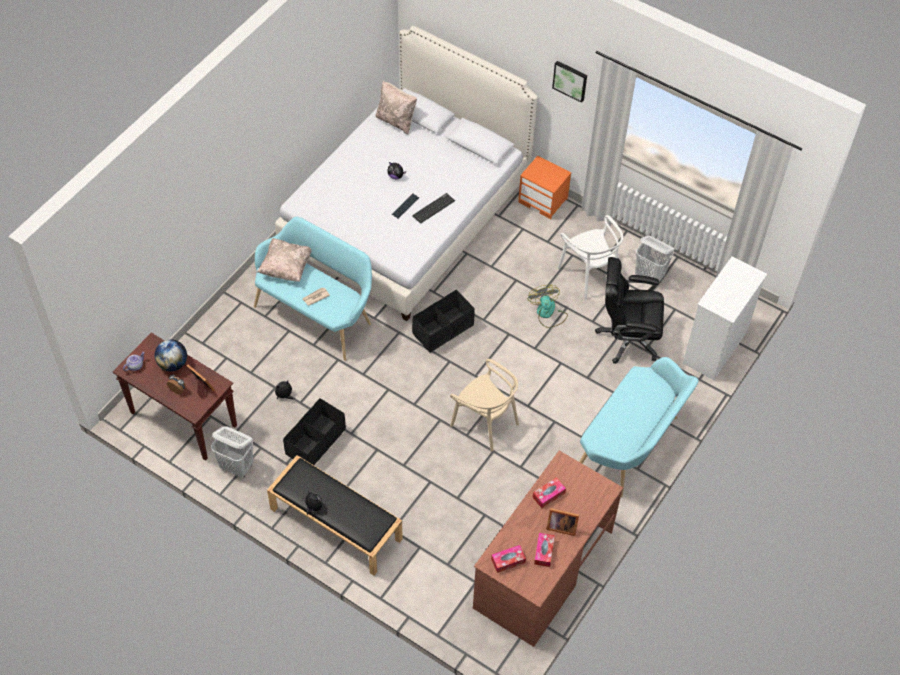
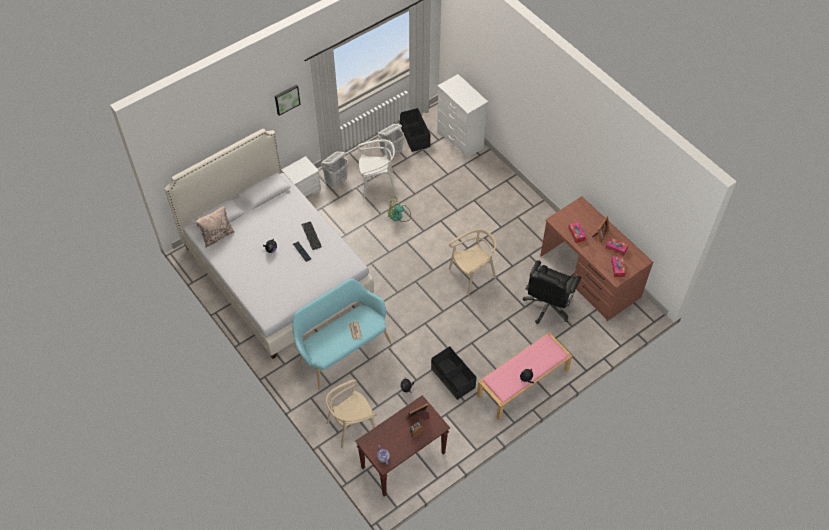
camera: 70 degrees left, 0 degrees up
(173, 364) = (391, 431): globe -> none
(215, 354) = (352, 426): none -> beige chair
(237, 466) = (456, 433): white laundry basket -> white laundry basket (336, 181)
(286, 267) = (319, 343): beige pillow -> none
(335, 524) = (522, 383): black bench -> pink bench
(443, 329) = (388, 277): black storage box -> black storage box (415, 136)
(543, 200) = (303, 189): orange nightstand -> white nightstand
(627, 338) = (435, 180): black office chair -> black office chair (548, 306)
(631, 447) = (517, 204): turquoise bench -> none

